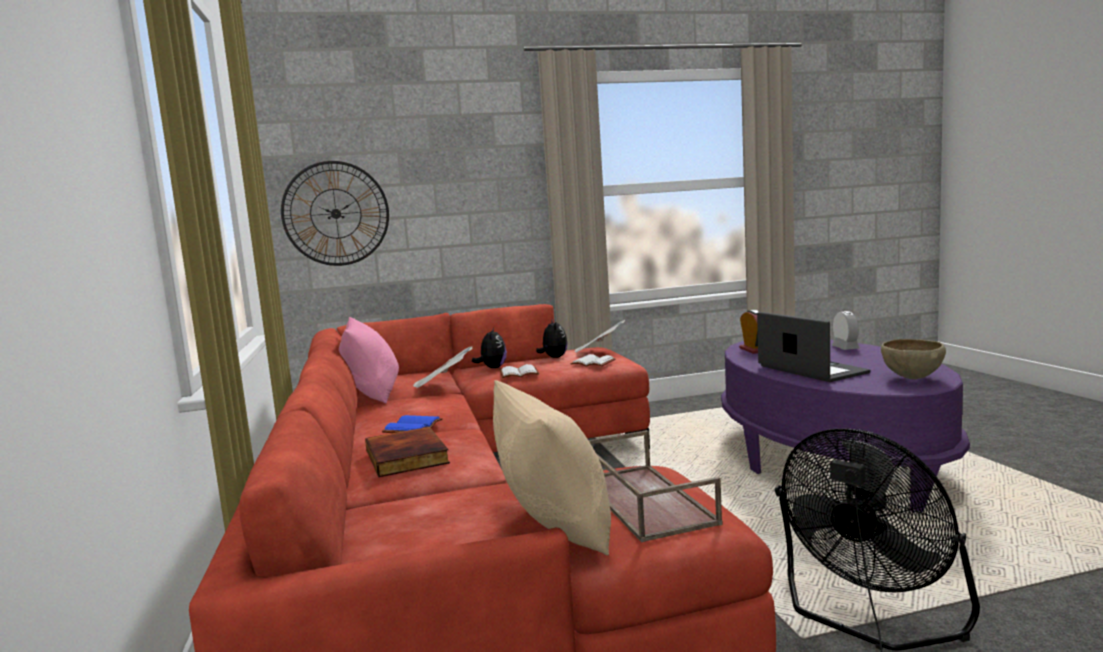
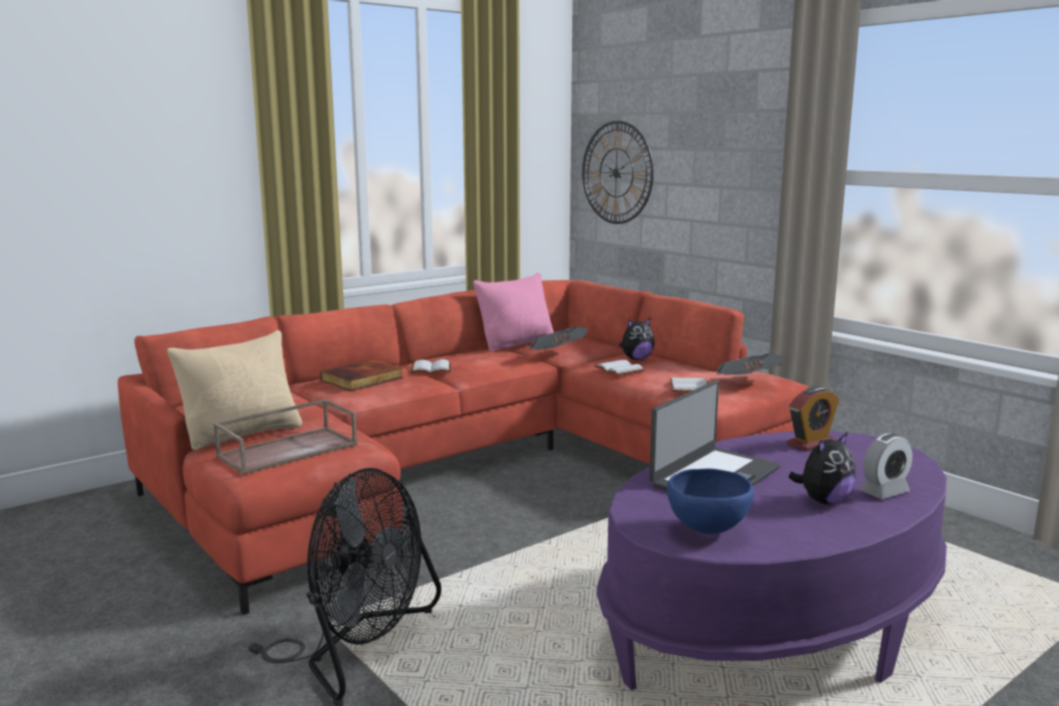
camera: 65 degrees right, 5 degrees up
(414, 427) = (430, 369): blue book -> white book
(554, 357) = (703, 371): plush toy -> plush toy (823, 501)
(911, 378) = (708, 530): brown bowl -> blue bowl

